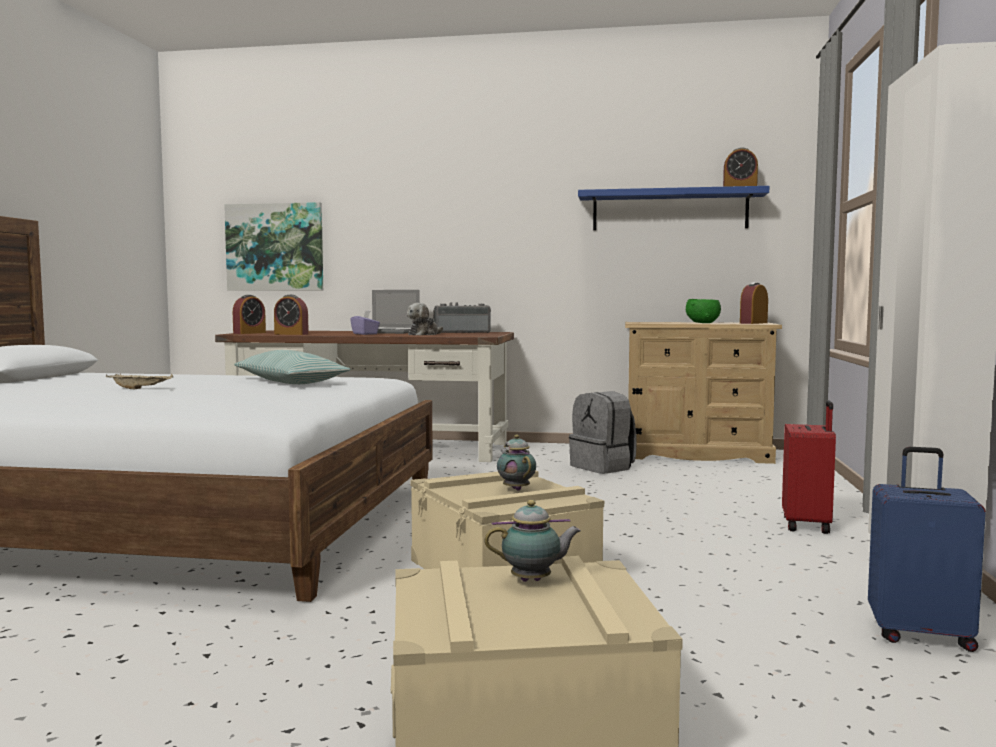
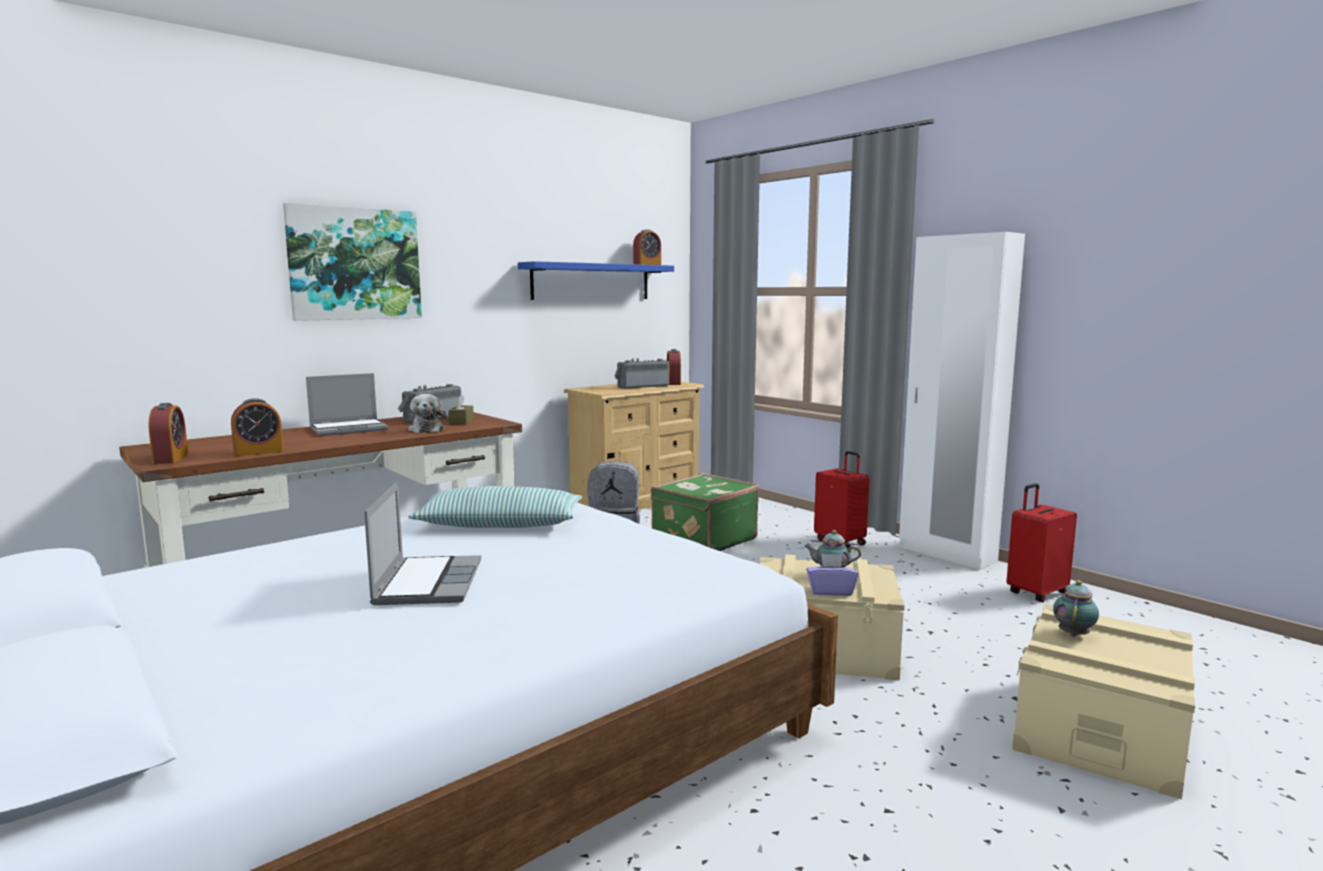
camera: 50 degrees left, 5 degrees up
(141, 389) = (427, 582): beige tray -> laptop
(275, 247) = (122, 322): picture -> picture (355, 264)
(365, 334) = (352, 437): purple tissue box -> purple tissue box (830, 591)
(469, 334) = (461, 421): none -> brown tissue box
(658, 489) = (702, 541): none -> green suitcase
(703, 323) = (642, 386): green bowl -> radio
(920, 634) = (1036, 593): blue suitcase -> red suitcase

